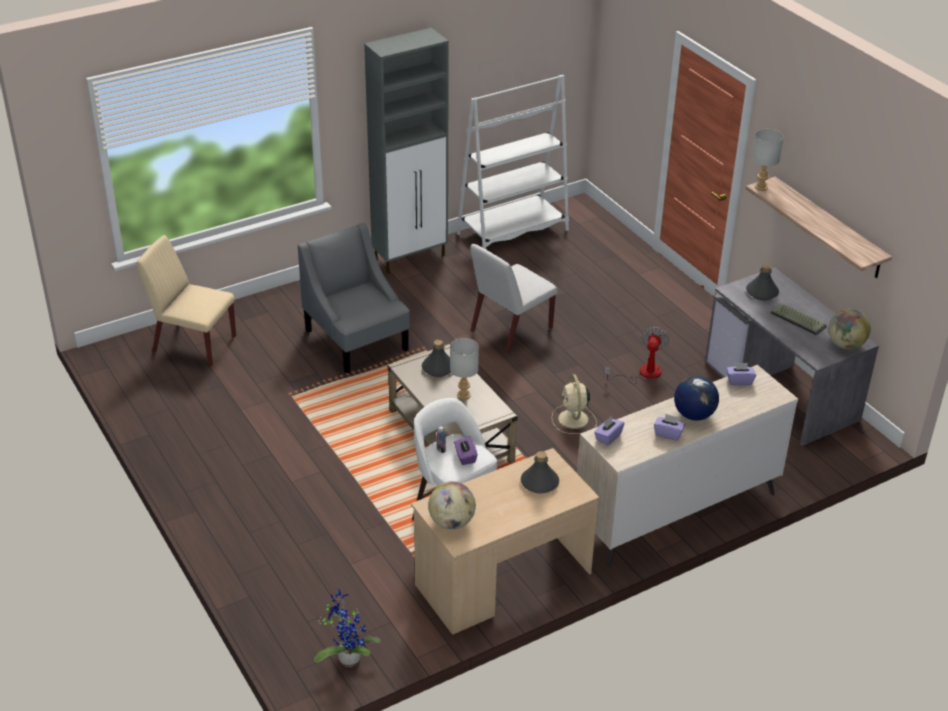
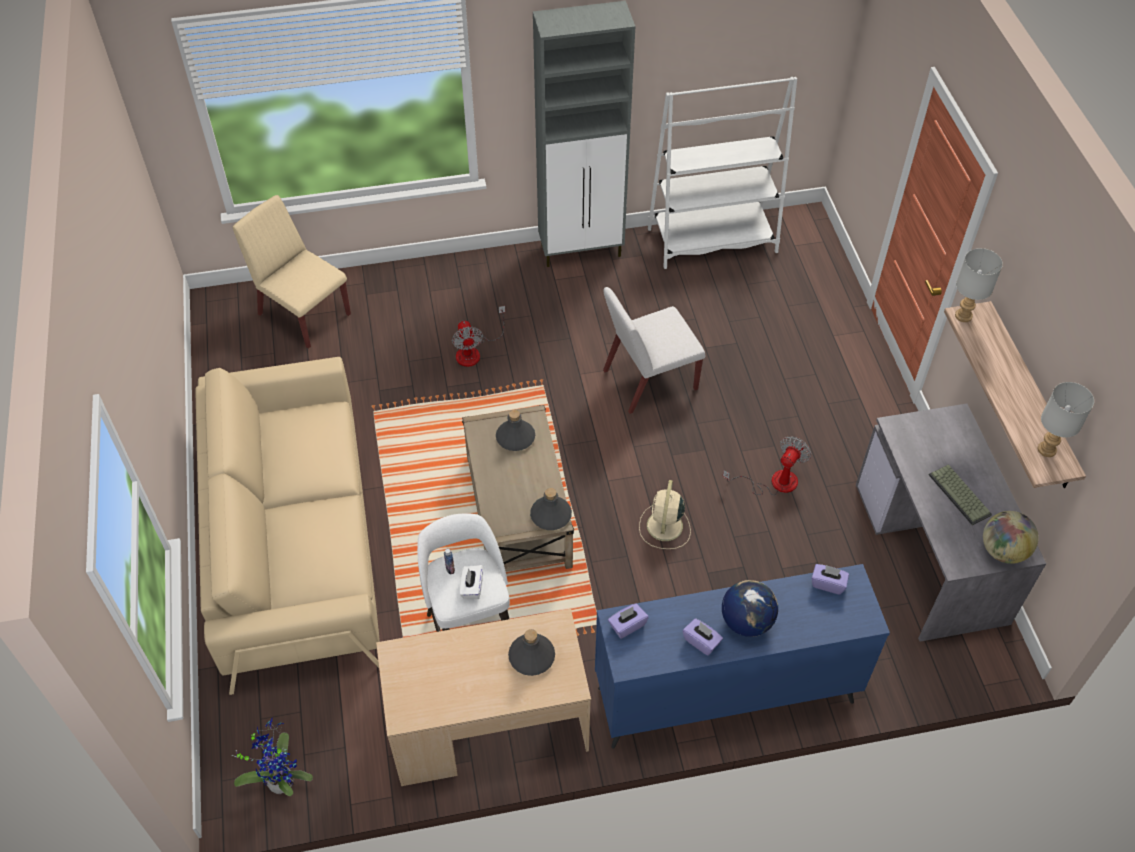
camera: 20 degrees right, 15 degrees up
(272, 497) = (296, 541): none -> beige sofa
(356, 340) = (474, 351): grey armchair -> fan
(452, 522) = (407, 684): globe -> none
(464, 395) = (527, 484): grey table lamp -> grey table lamp (1047, 450)
(465, 457) = (472, 587): purple tissue box -> white tissue box
(675, 512) = (724, 694): beige dresser -> blue dresser
(762, 292) = (932, 439): grey bottle -> grey bottle (551, 515)

